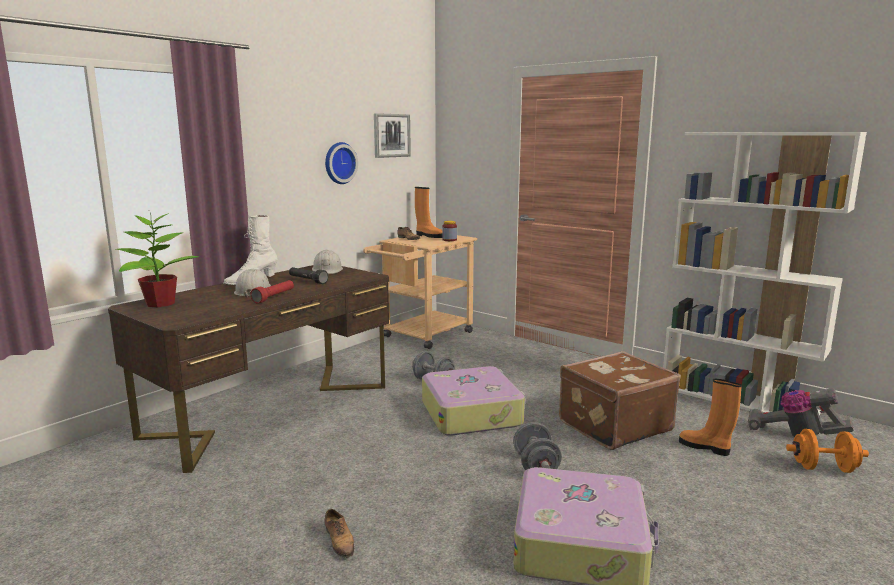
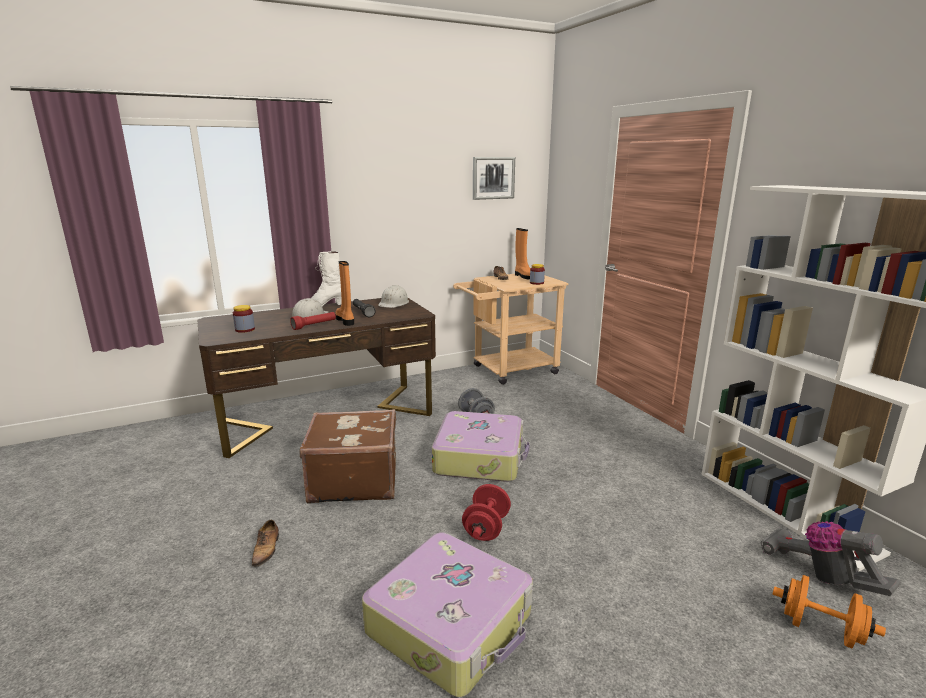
camera: 25 degrees right, 5 degrees up
(159, 303) = (232, 320): potted plant -> none
(195, 310) = (245, 329): none -> jar
(339, 163) = (431, 204): wall clock -> none
(536, 466) = (486, 528): grey dumbbell -> red dumbbell
(613, 425) = (605, 504): brown suitcase -> brown suitcase (354, 480)
(705, 447) = (687, 558): orange boot -> orange boot (346, 320)

